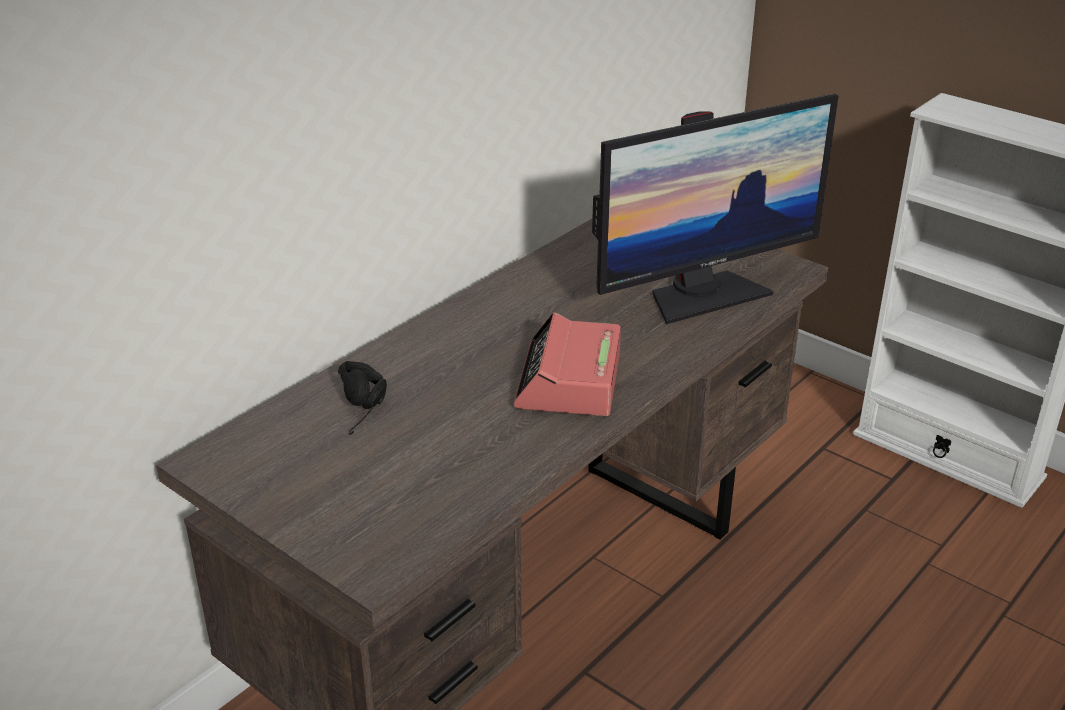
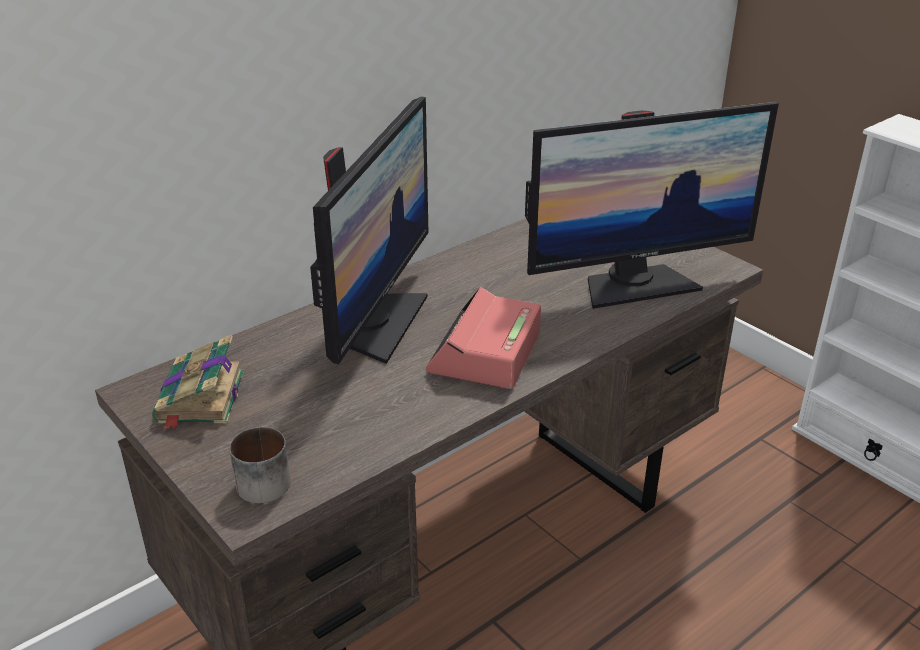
camera: 10 degrees right, 0 degrees up
(278, 461) = (200, 398): none -> book
(368, 411) = (294, 361): black headphones -> none
(376, 538) = (260, 480): none -> mug
(444, 362) = (377, 323): none -> monitor

